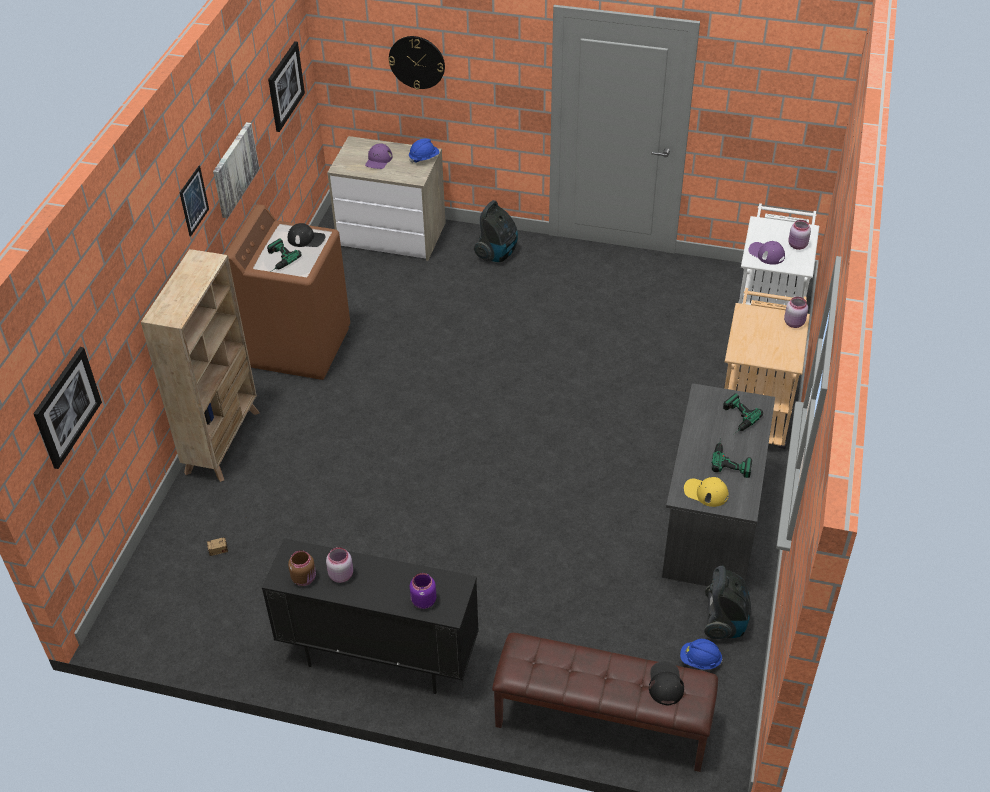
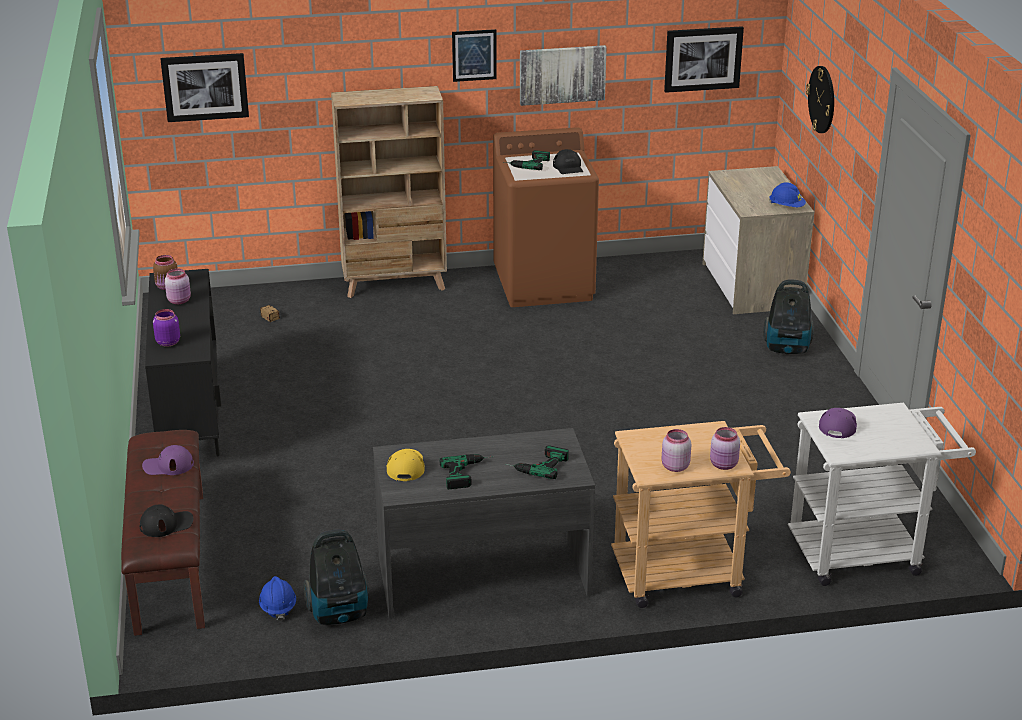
camera: 65 degrees right, 15 degrees down
(378, 160) = (756, 187): purple cap -> purple cap (168, 465)
(797, 246) = (879, 443): pink jar -> pink jar (674, 467)

